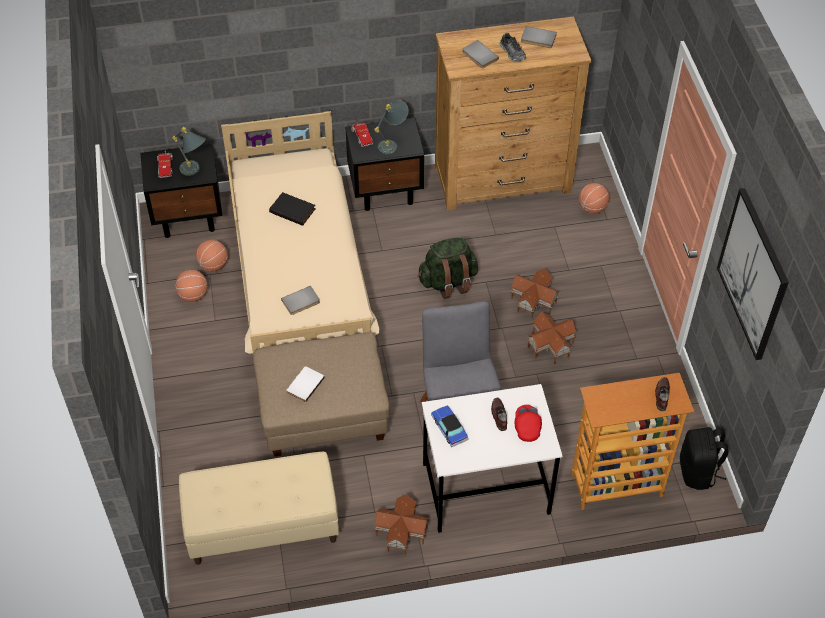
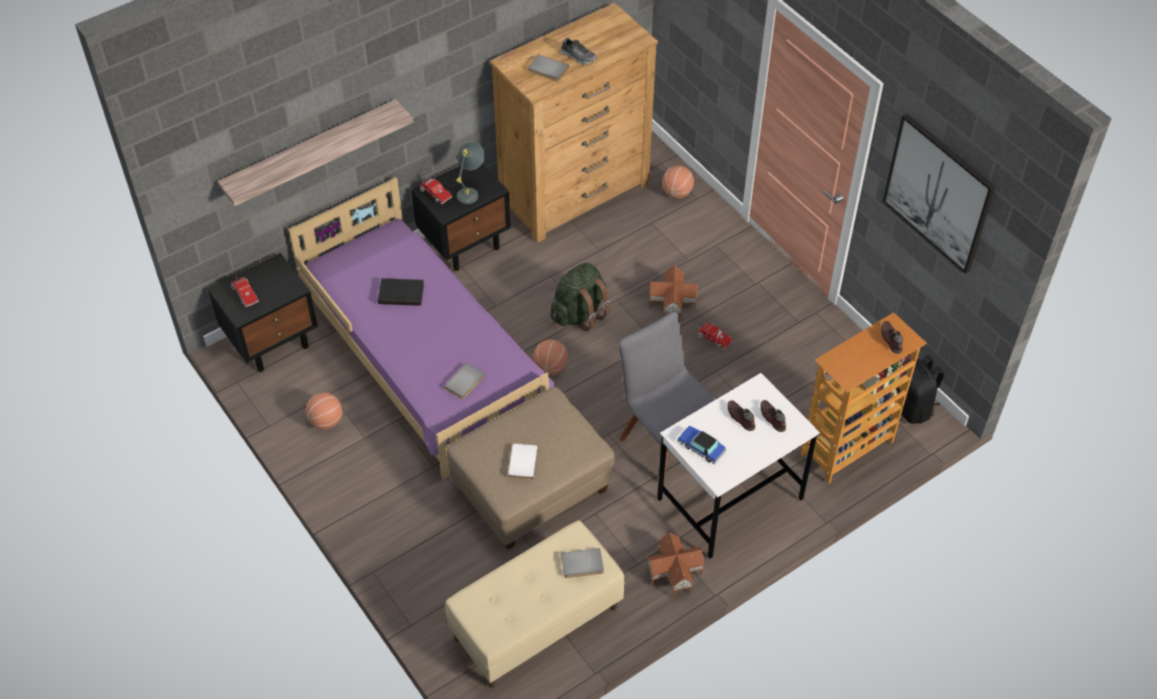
camera: 25 degrees left, 0 degrees up
(195, 172) = (280, 288): grey table lamp -> none
(213, 265) = (329, 382): basketball -> basketball (551, 367)
(249, 64) = (311, 152): none -> shelf
(299, 273) = (425, 358): beige bed -> purple bed
(527, 427) = (772, 418): red cap -> brown shoe
(538, 39) = (594, 35): grey book -> grey book (582, 565)
(550, 344) = (712, 338): toy house -> toy truck

